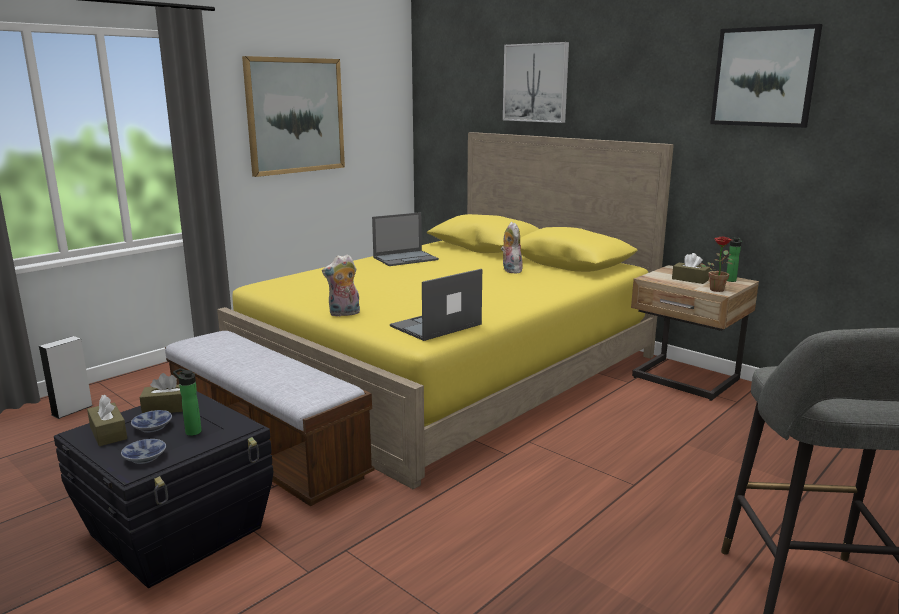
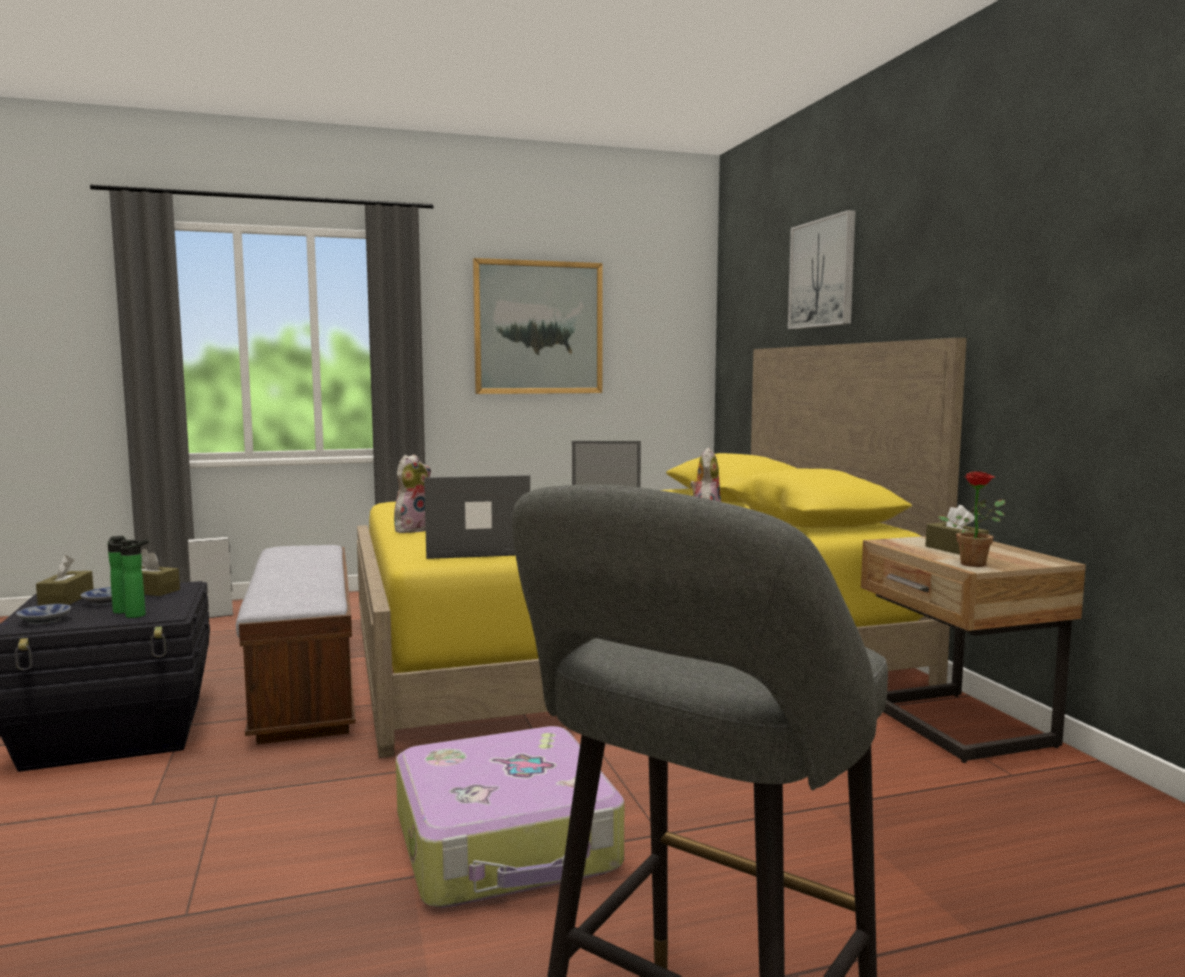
camera: 30 degrees right, 10 degrees down
(344, 314) = (412, 529): plush toy -> plush toy turned 120 degrees clockwise
(568, 516) = (507, 842): none -> suitcase
(731, 280) = (1030, 558): bottle -> bottle (139, 615)
(764, 77) = (1086, 211): picture -> none

